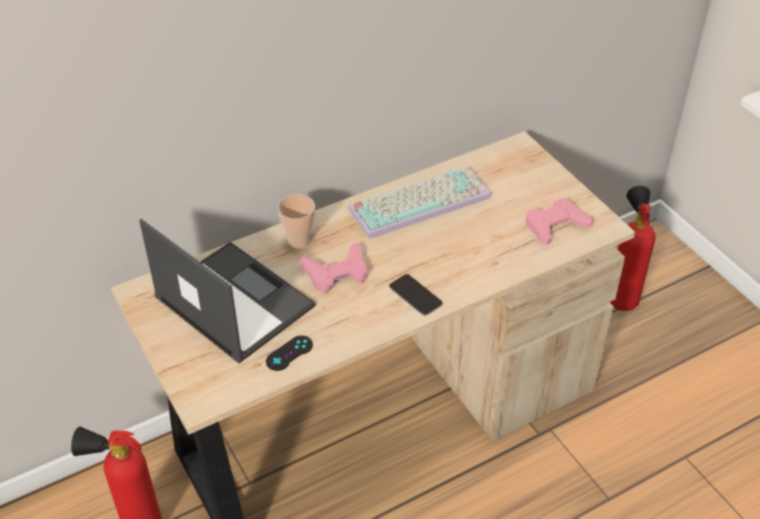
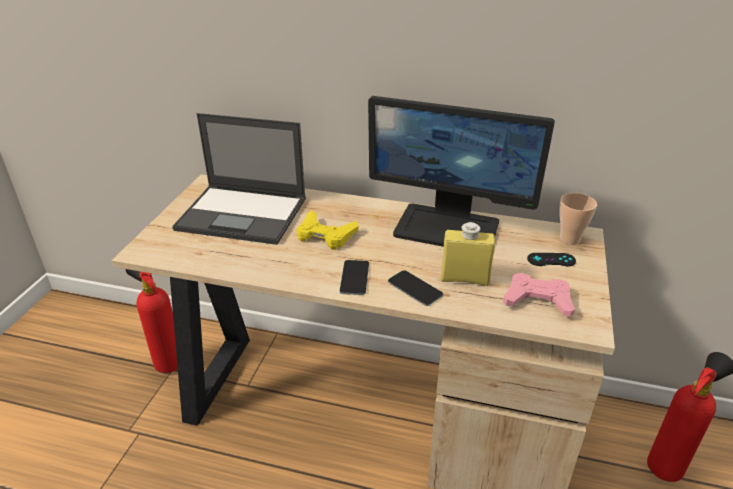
camera: 45 degrees right, 10 degrees down
(232, 301) = (244, 214): laptop -> laptop turned 105 degrees clockwise
(289, 353) = (225, 259): black game controller -> black game controller (551, 260)
(299, 241) = (331, 206): cup -> cup (569, 239)
(337, 273) = (325, 235): pink game controller -> yellow game controller
(420, 201) = (448, 227): keyboard -> monitor
(469, 273) = (415, 288): none -> phone
(490, 241) = (465, 278): none -> yellow bottle

